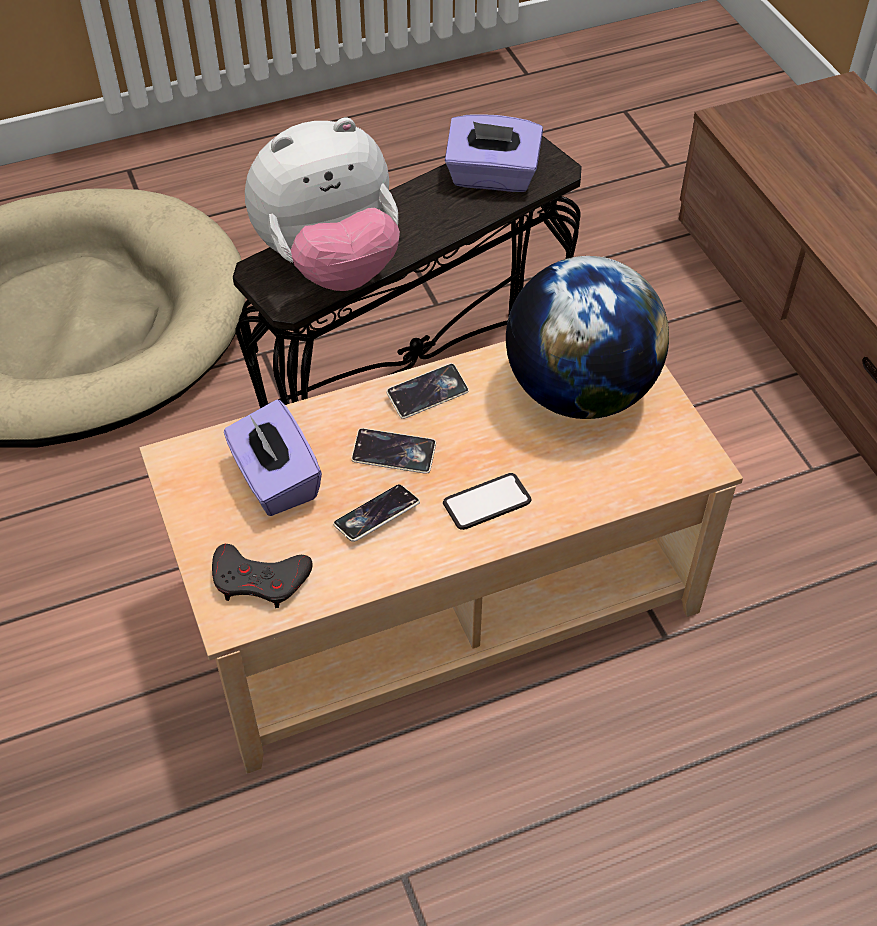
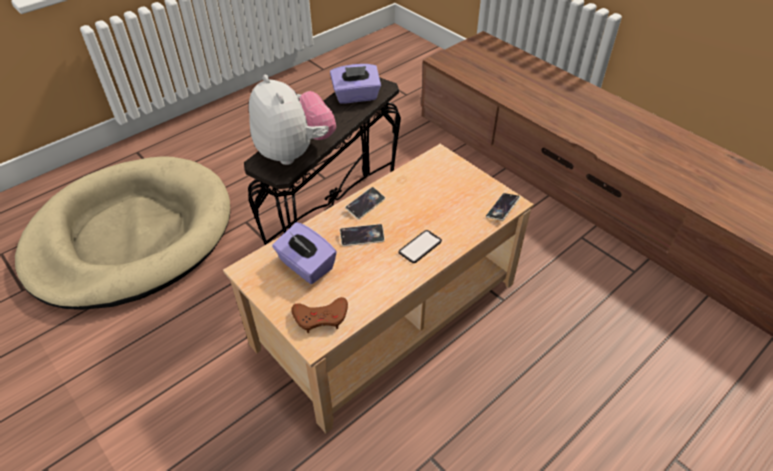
camera: 20 degrees left, 5 degrees down
(260, 580) = (321, 317): grey game controller -> brown game controller
(330, 264) = (294, 152): plush toy -> plush toy turned 75 degrees counterclockwise
(376, 516) = (368, 268): phone -> phone (502, 208)
(579, 392) = (439, 185): globe -> none

